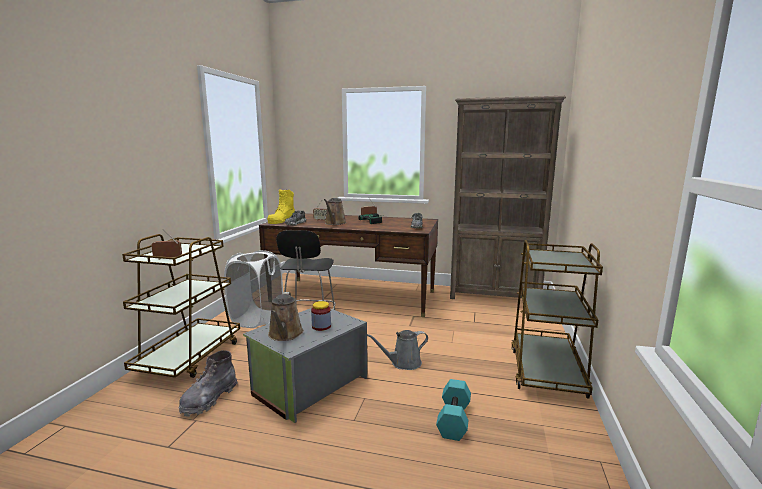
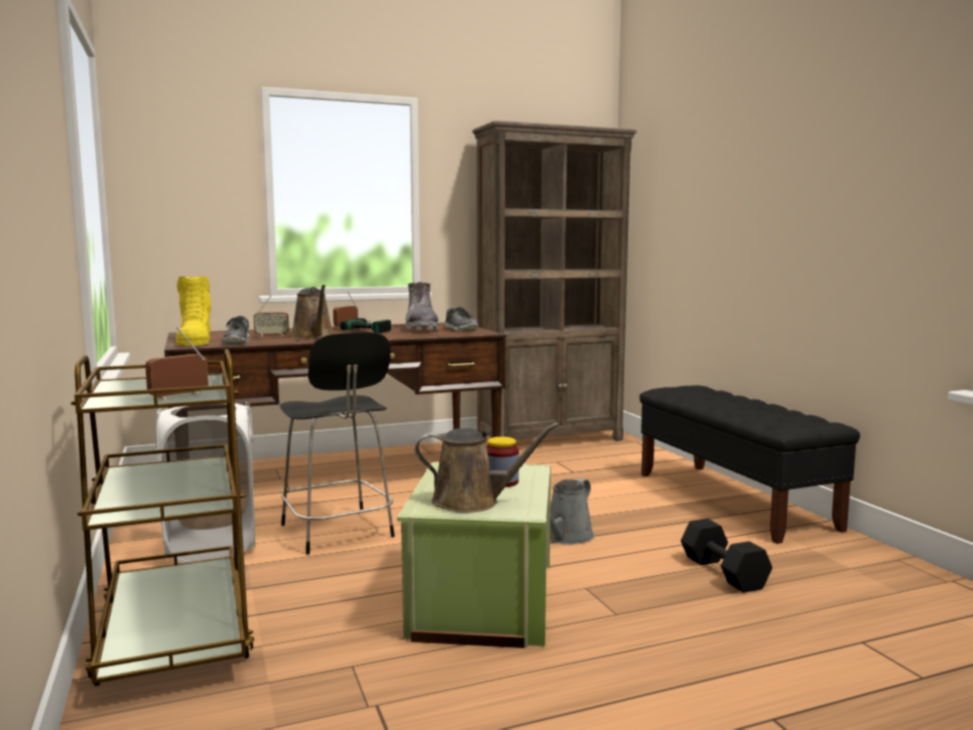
camera: 35 degrees left, 5 degrees down
(209, 399) = (344, 672): grey boot -> grey boot (421, 329)
(285, 335) = (472, 502): brown watering can -> brown watering can turned 45 degrees counterclockwise
(308, 385) = (480, 600): grey storage box -> green storage box
(454, 420) = (725, 573): turquoise dumbbell -> black dumbbell
(546, 371) = (733, 500): brown cart -> black bench

